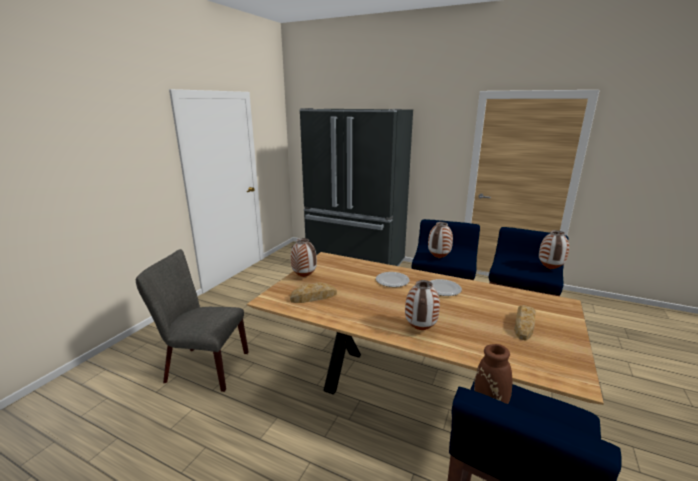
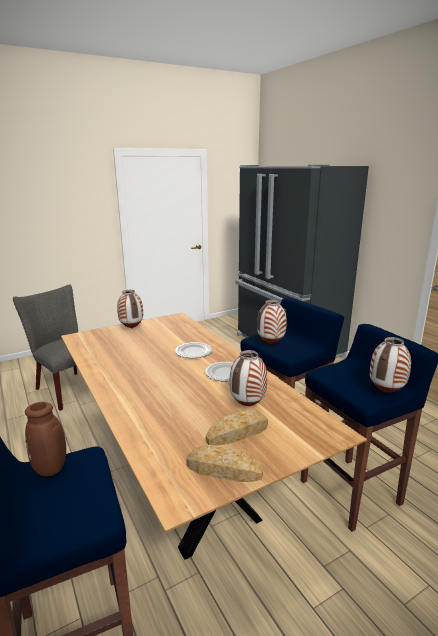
camera: 35 degrees right, 0 degrees up
(313, 297) = (109, 345): bread -> bread (223, 470)
(420, 329) = (136, 397): vase -> vase (247, 406)

